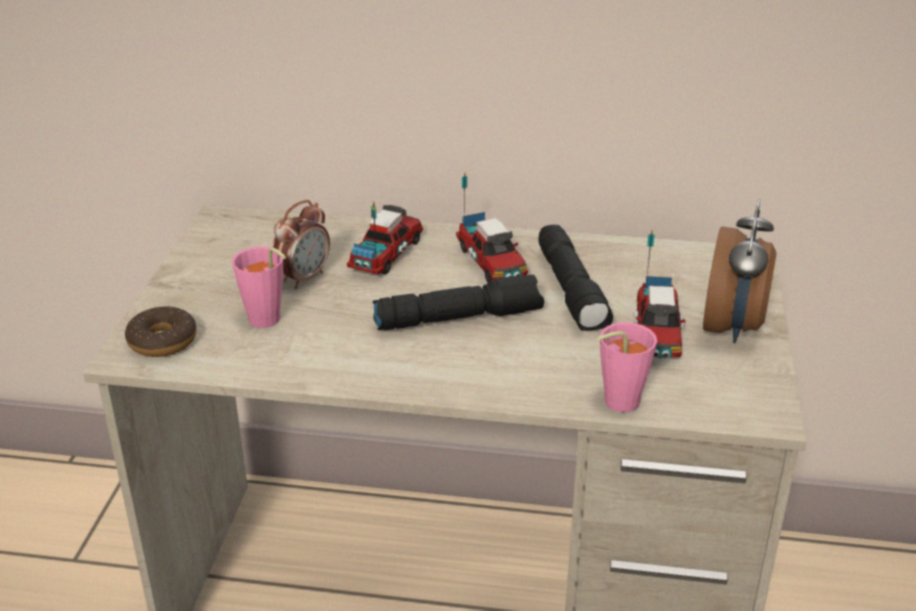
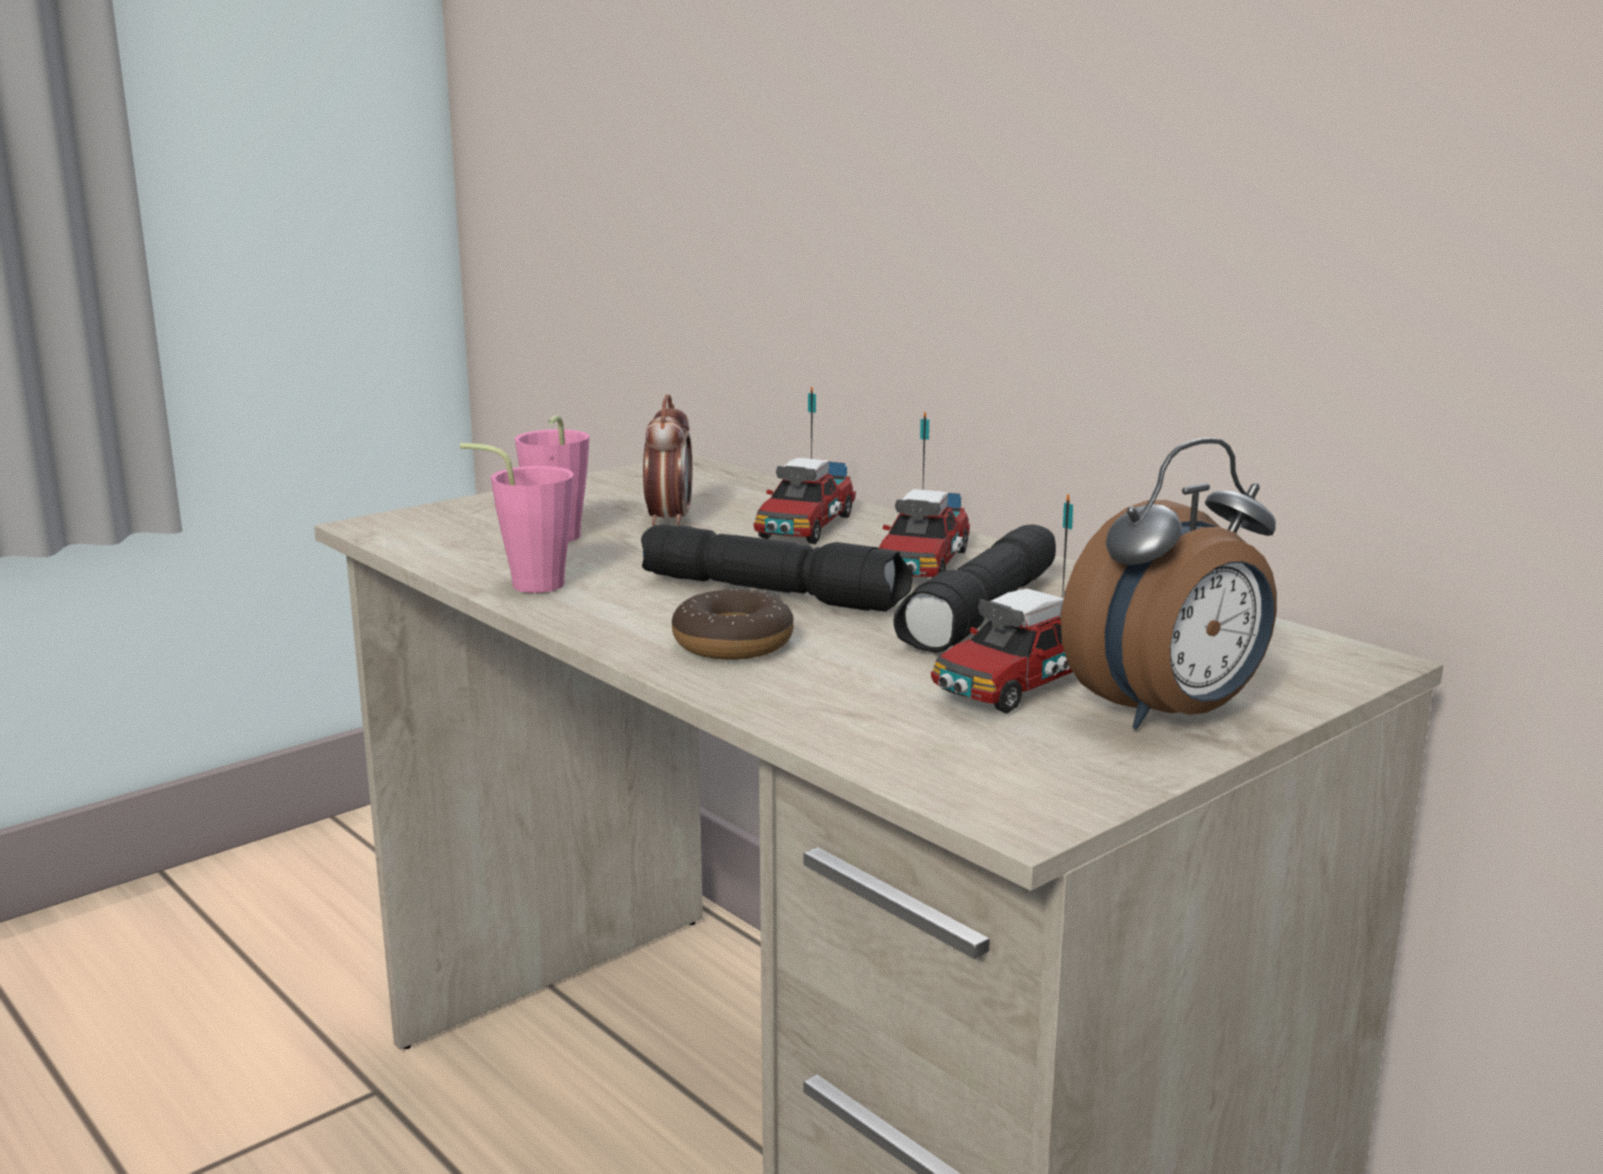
camera: 40 degrees right, 15 degrees down
(162, 341) = (427, 524): donut -> donut (733, 643)
(303, 278) = (669, 521): alarm clock -> alarm clock turned 75 degrees counterclockwise
(387, 254) = (806, 527): toy truck -> toy truck turned 135 degrees clockwise
(615, 404) = (804, 722): pink cup -> pink cup (526, 584)

